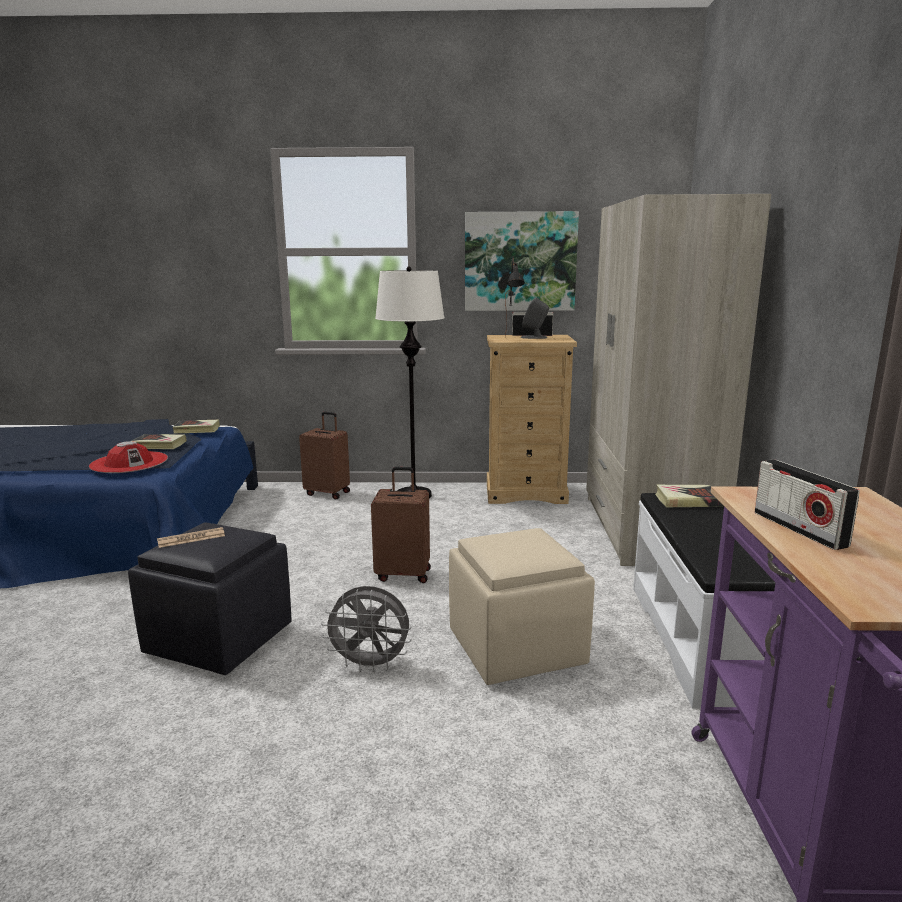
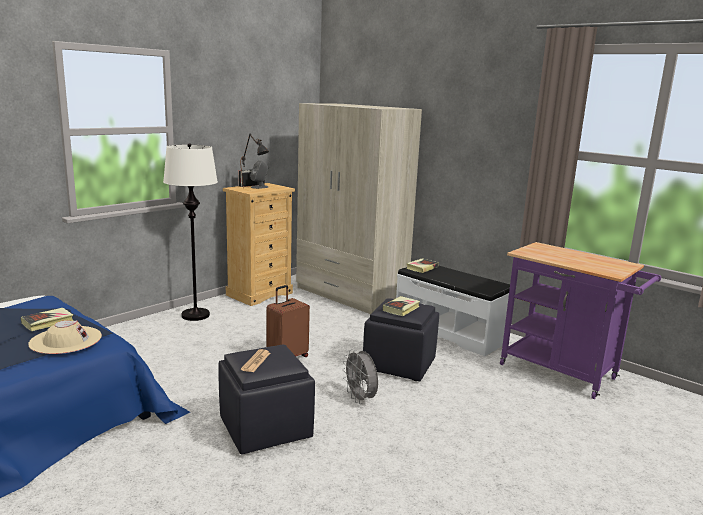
camera: 50 degrees left, 0 degrees up
(129, 462) = (65, 340): red hat -> beige hat
(197, 430) = (35, 304): book -> book (401, 308)
(328, 493) = (130, 332): brown suitcase -> none
(370, 665) = (360, 399): grey fan -> grey fan turned 105 degrees clockwise
(518, 648) = (400, 364): beige ottoman -> black ottoman
(520, 262) = (238, 135): picture -> none
(799, 529) = (559, 260): radio -> none

